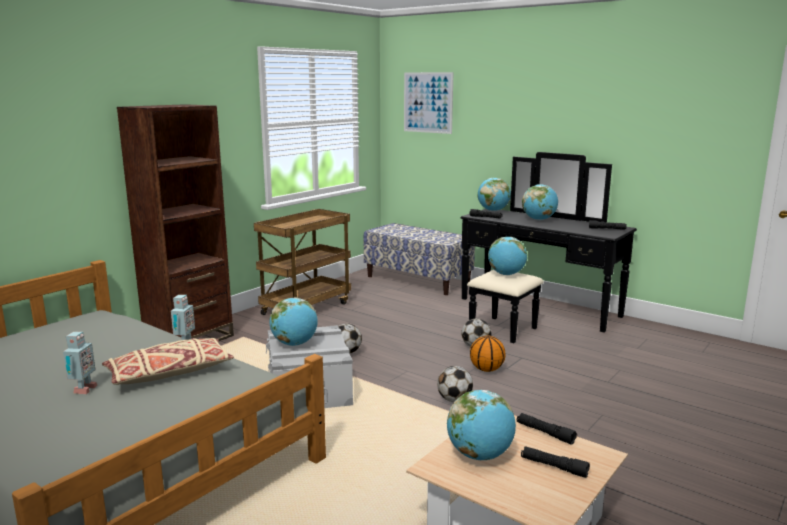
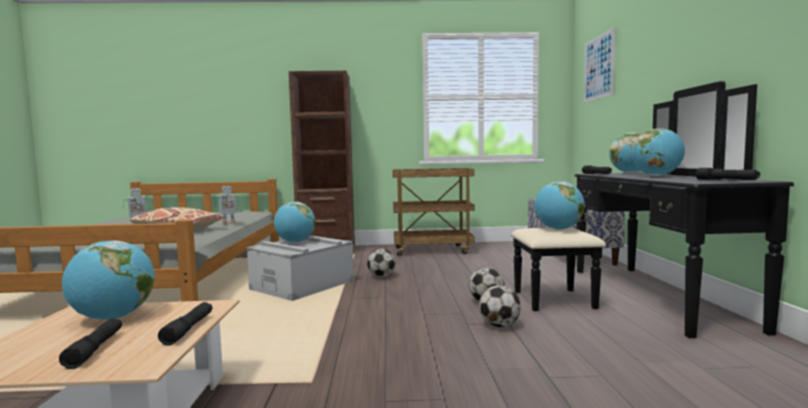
camera: 50 degrees right, 10 degrees down
(454, 400) = (356, 325): football -> football (499, 325)
(487, 369) = (447, 318): basketball -> none

